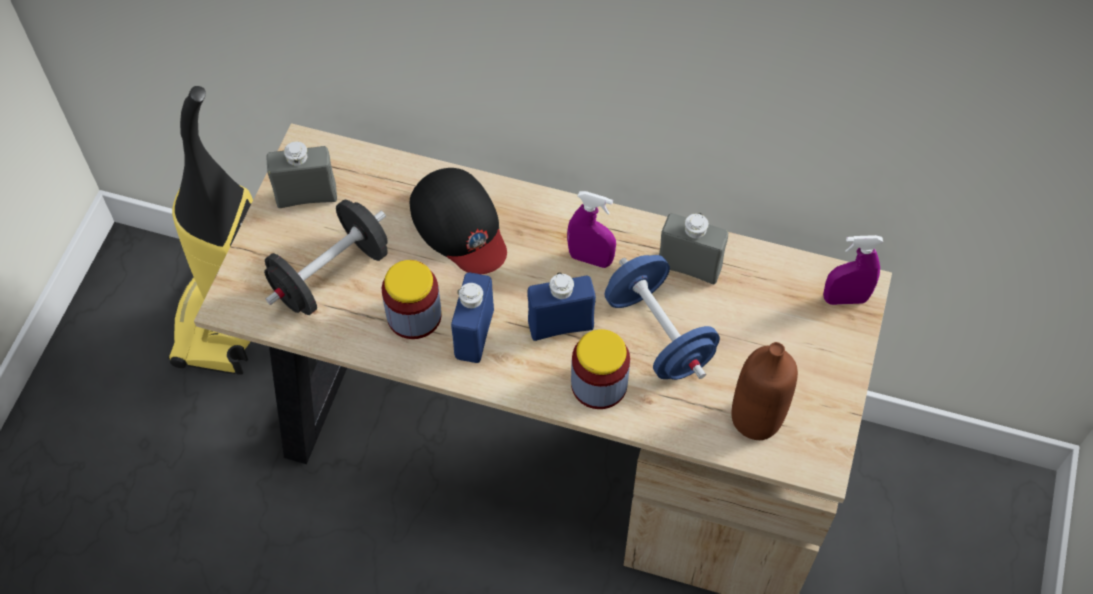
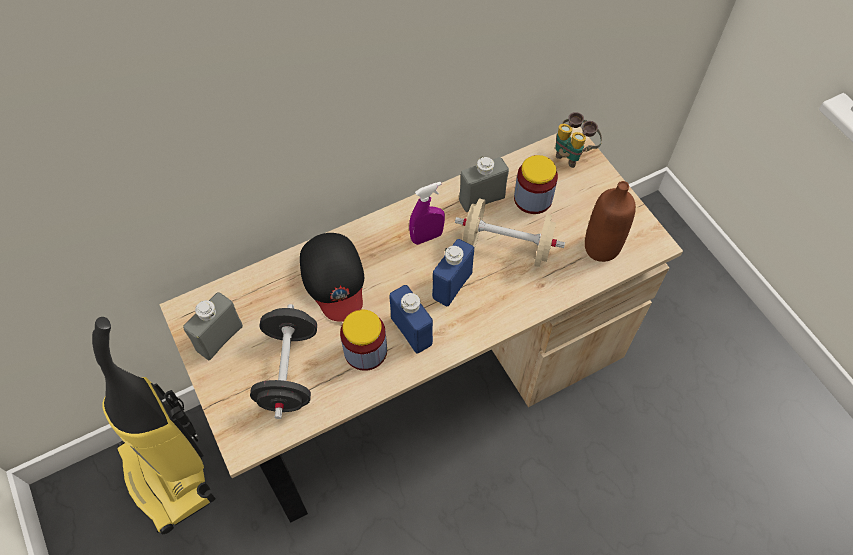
camera: 45 degrees left, 0 degrees up
(460, 225) = (334, 279): black cap -> black cap turned 60 degrees clockwise
(599, 384) = (507, 299): jar -> jar (533, 198)
(659, 334) = (507, 246): blue dumbbell -> beige dumbbell
(845, 299) = (572, 154): purple spray bottle -> binoculars

